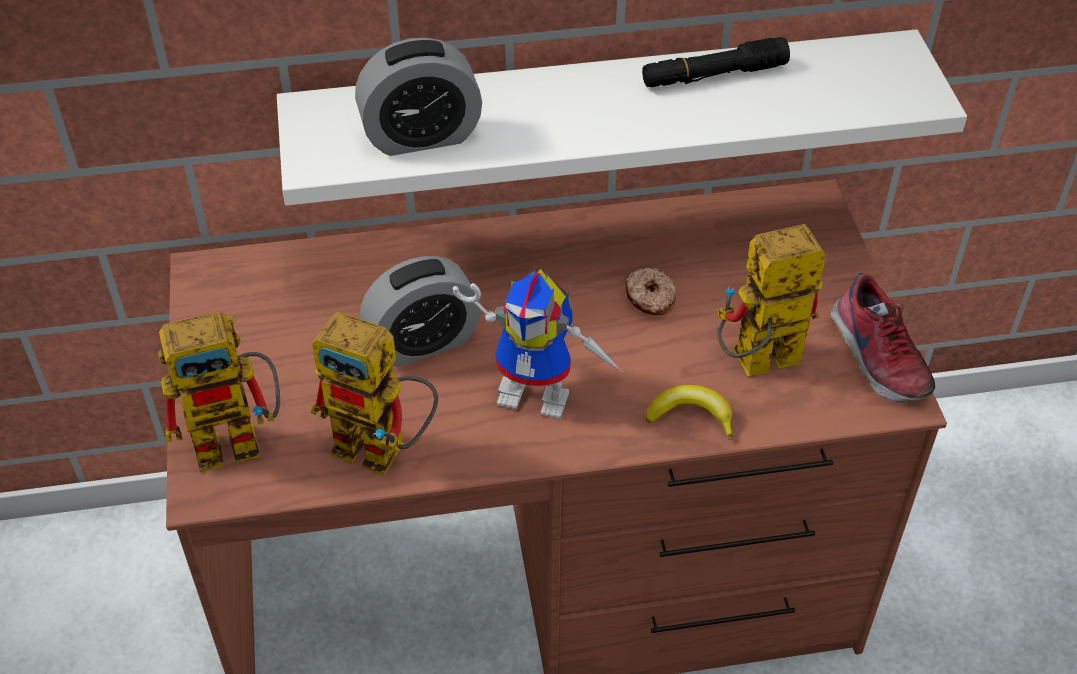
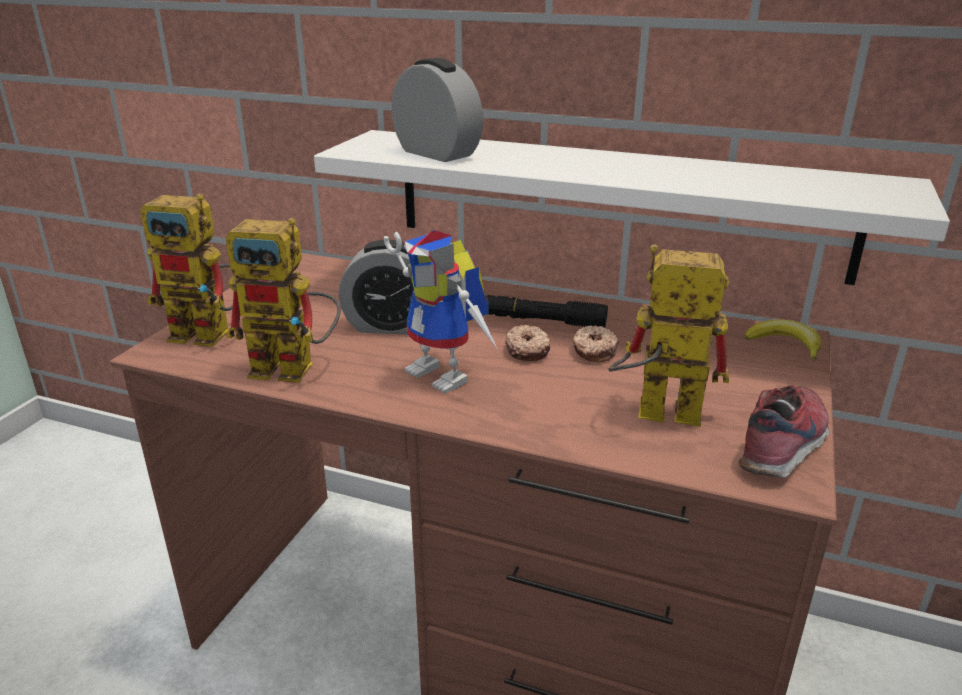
camera: 30 degrees right, 20 degrees down
(384, 449) = (296, 368): toy robot -> toy robot turned 45 degrees counterclockwise
(421, 136) = (437, 153): alarm clock -> alarm clock turned 150 degrees counterclockwise
(588, 323) = (528, 350): none -> donut
(691, 416) = (560, 427): banana -> banana (785, 345)
(713, 75) = (703, 167): black flashlight -> black flashlight (543, 321)
(876, 357) = (785, 445): shoe -> shoe turned 150 degrees counterclockwise

